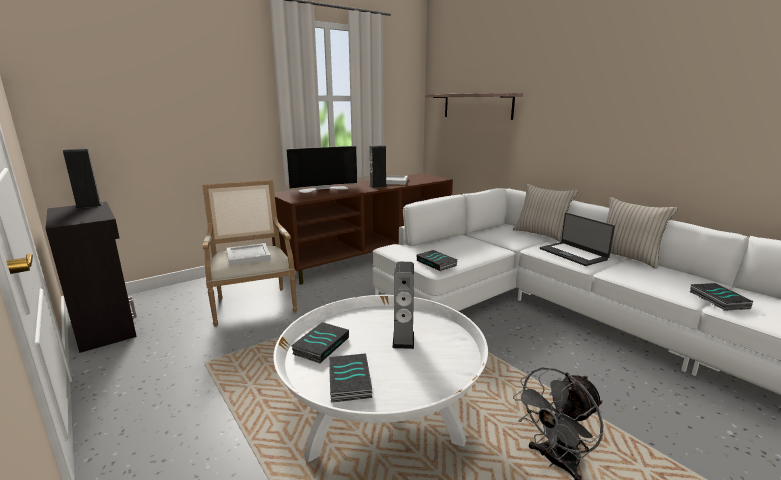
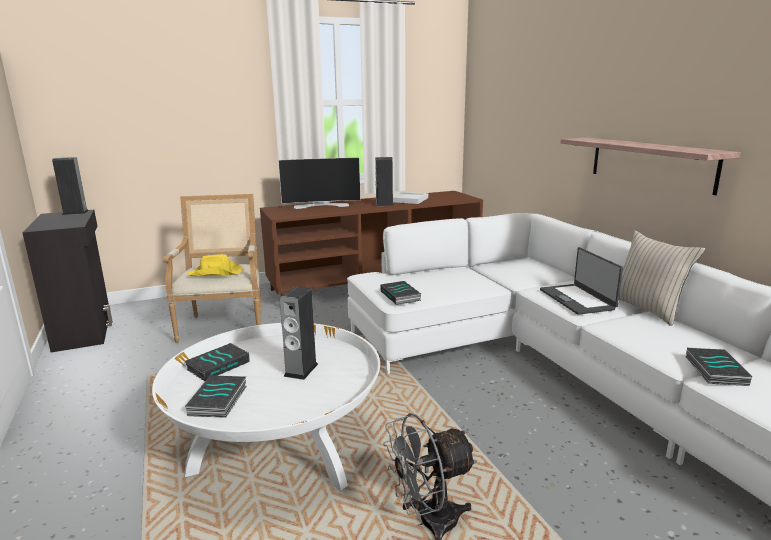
camera: 15 degrees right, 0 degrees up
(249, 256) = (216, 273): white tray -> yellow hat
(477, 106) = (514, 110): shelf -> shelf (650, 163)
(540, 234) = (560, 273): beige pillow -> none

